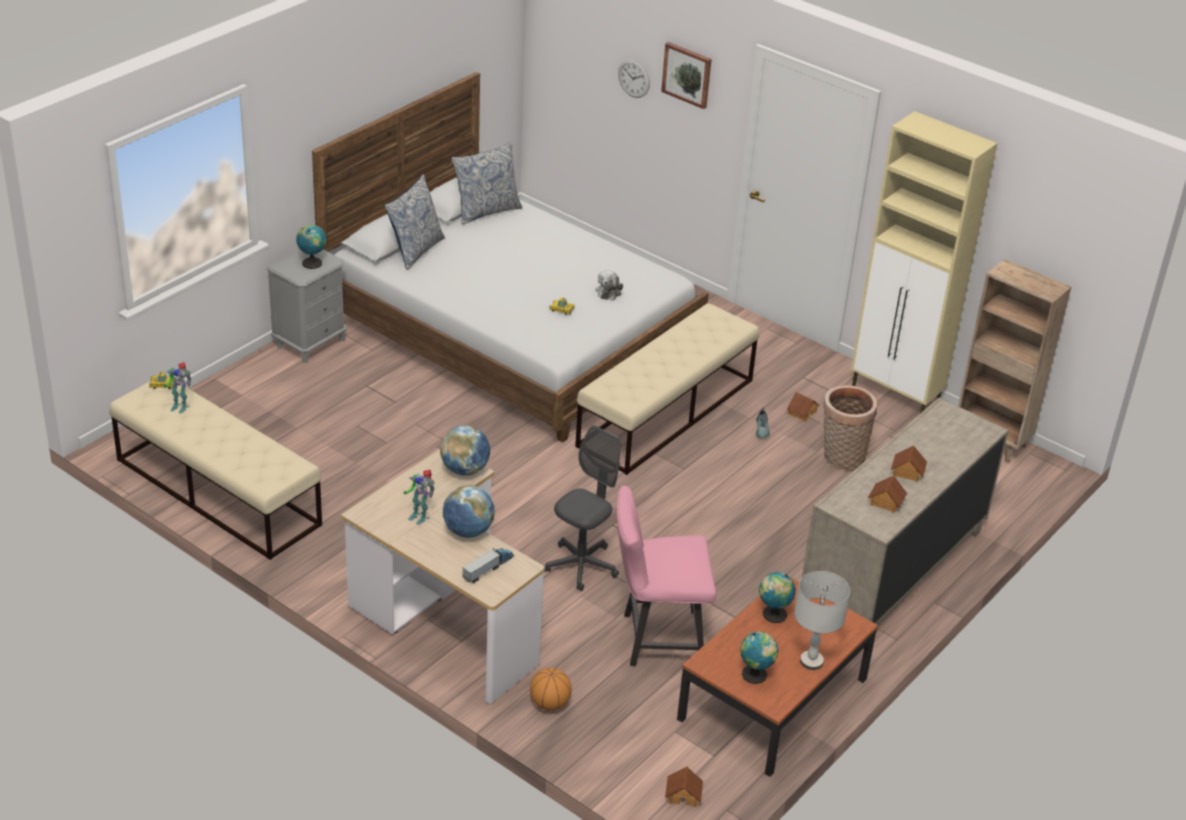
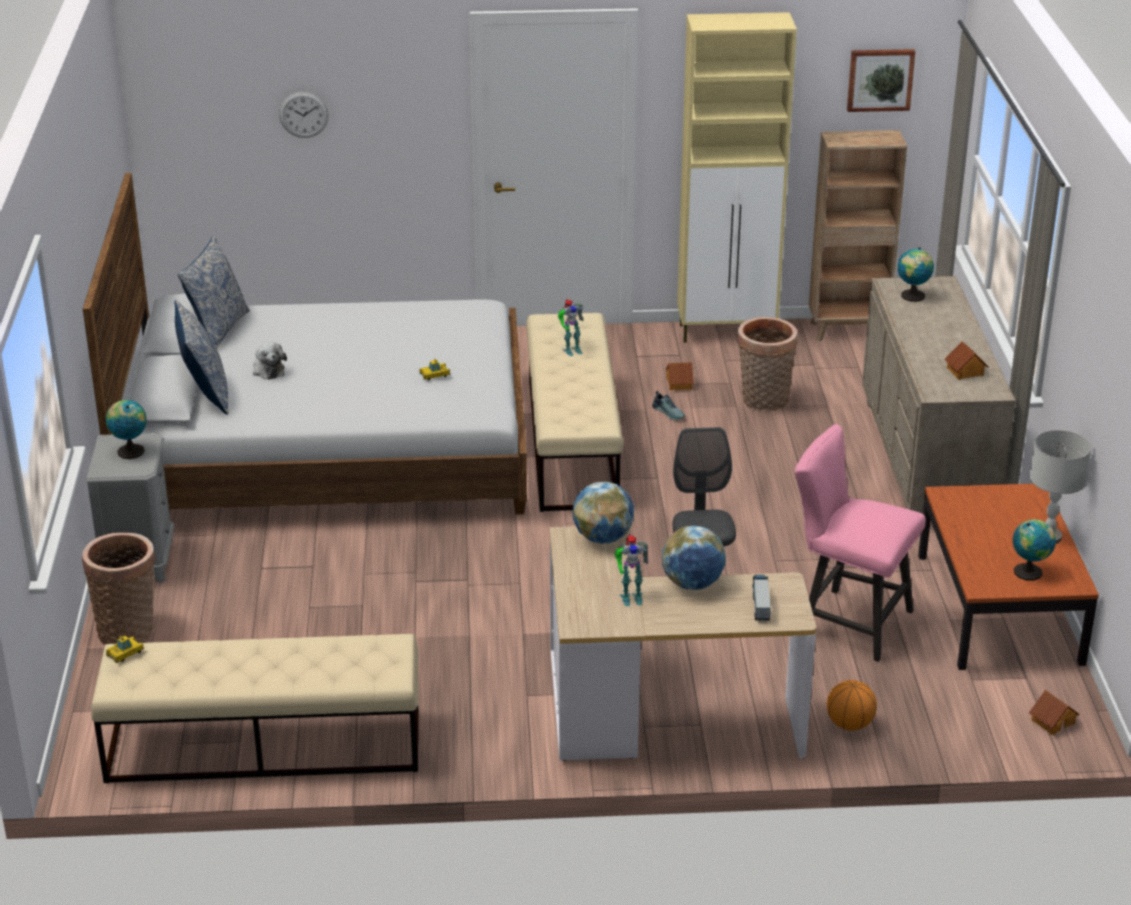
camera: 40 degrees left, 5 degrees down
(180, 406) = (179, 661): toy robot -> toy robot (571, 350)
(248, 381) = (128, 630): none -> basket
(609, 291) = (448, 340): plush toy -> plush toy (268, 370)
(656, 639) = (847, 621): pink chair -> pink chair turned 75 degrees clockwise
(687, 74) = (380, 82): picture -> picture (880, 79)
(773, 615) = (968, 521): globe -> globe (912, 297)
(907, 472) = (942, 342): toy house -> none

